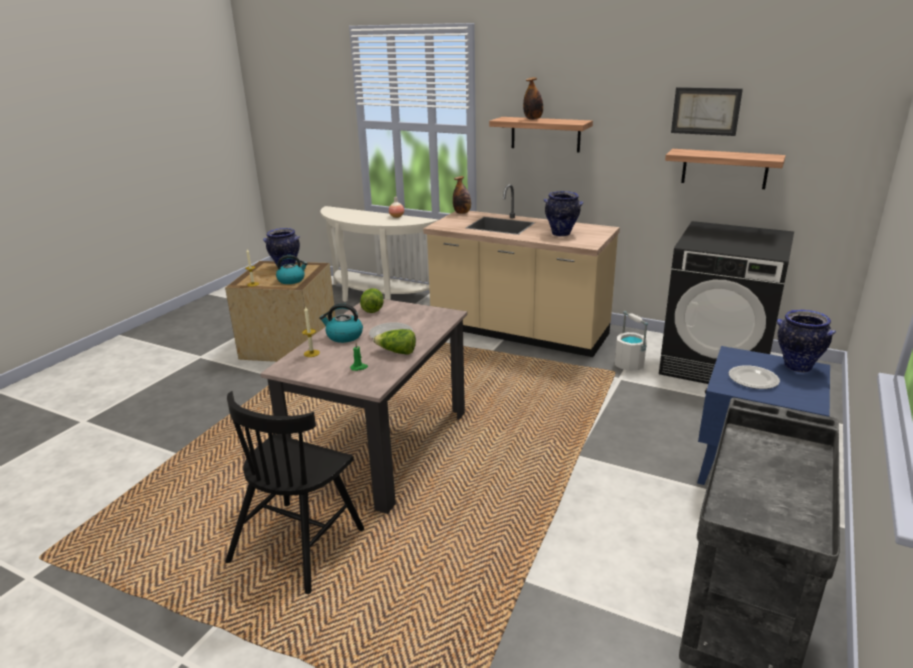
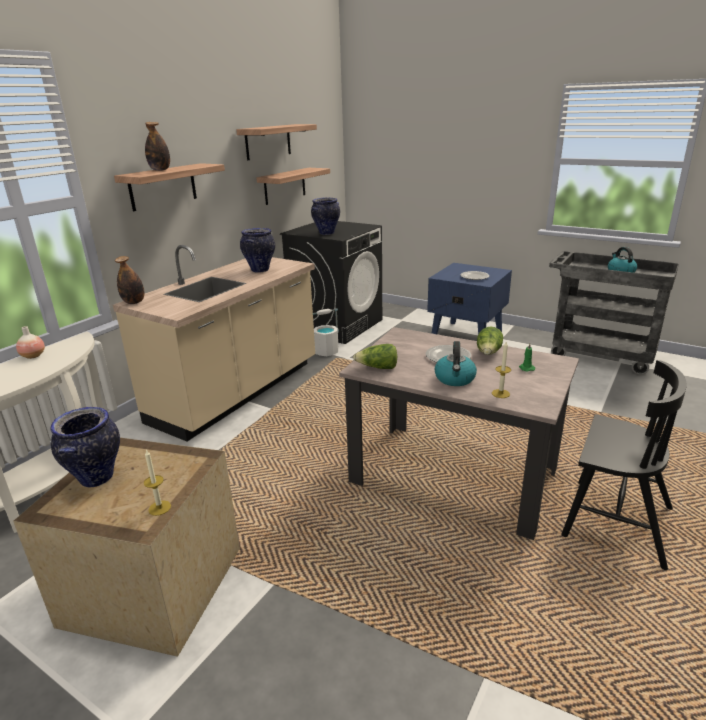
camera: 85 degrees left, 0 degrees up
(291, 280) = (170, 465): kettle -> kettle (620, 272)
(705, 111) = (268, 141): picture -> shelf
(796, 367) = (457, 268): vase -> vase (326, 233)

